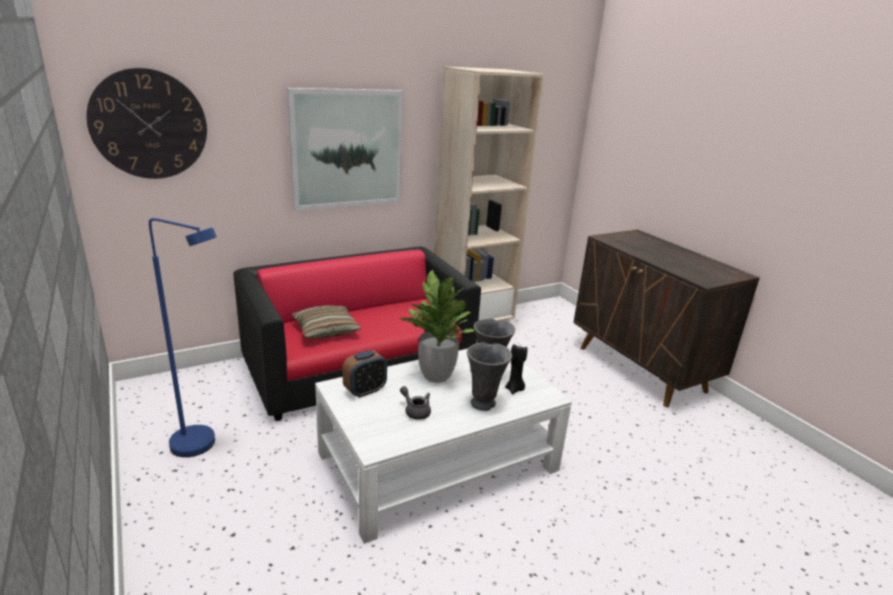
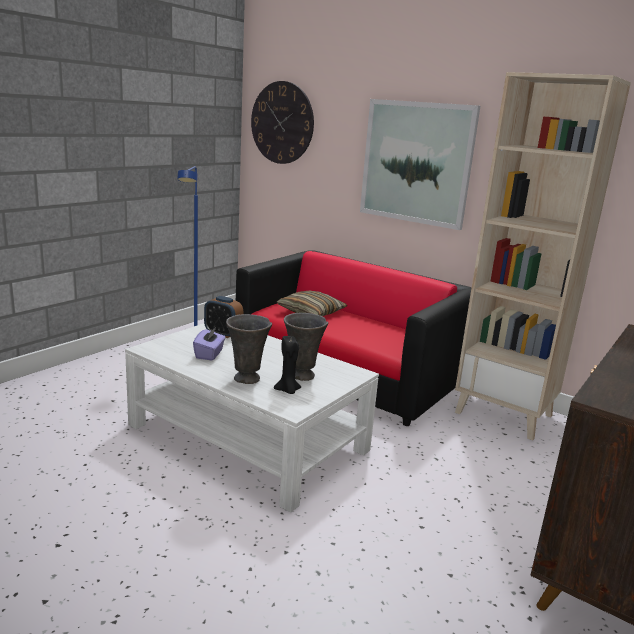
camera: 65 degrees right, 5 degrees down
(415, 411) = (209, 354): grey teapot -> purple tissue box
(436, 376) = (274, 354): potted plant -> none

